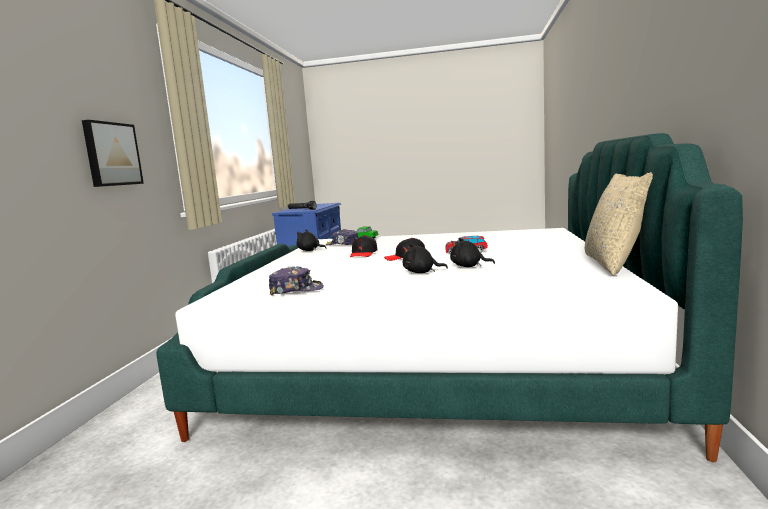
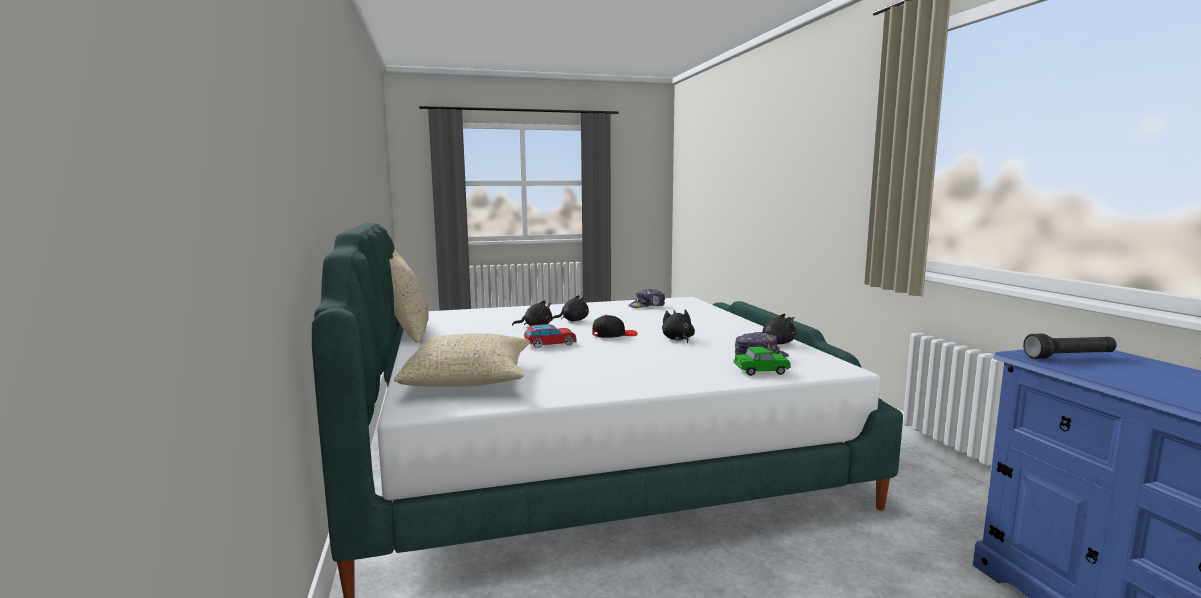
camera: 155 degrees right, 0 degrees up
(111, 154) = (835, 195): picture -> none
(363, 254) = (678, 339): black cap -> black plush toy
(527, 237) = (469, 379): none -> beige pillow

